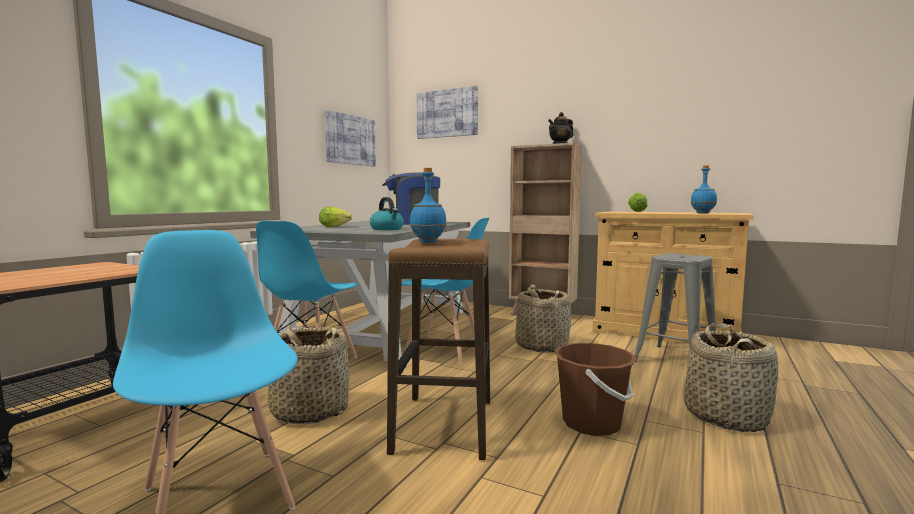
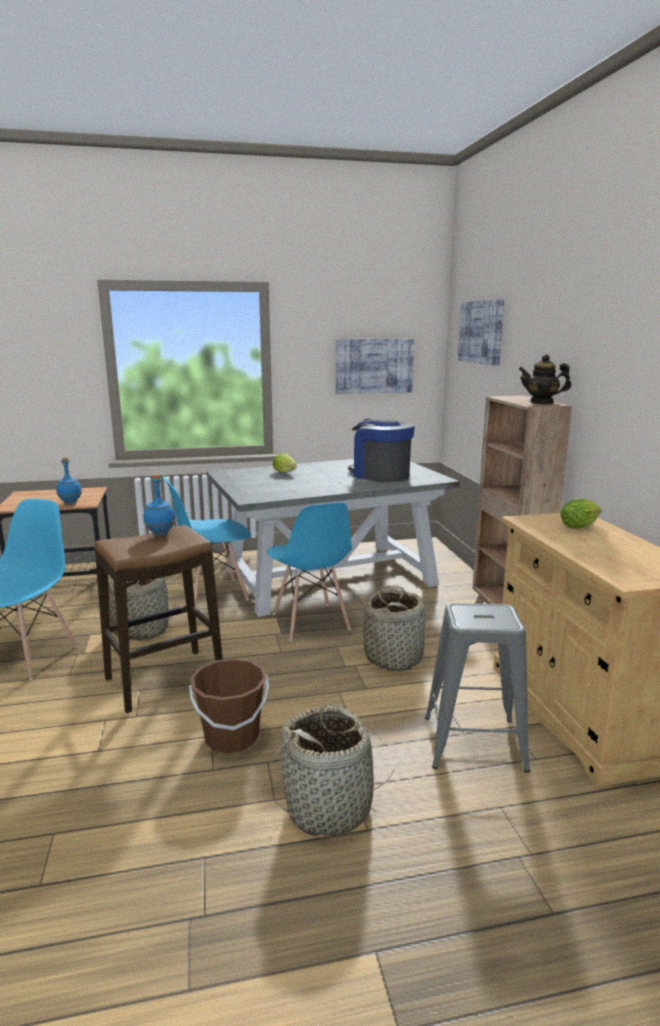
camera: 50 degrees right, 10 degrees up
(387, 229) = (288, 490): kettle -> none
(702, 213) = (602, 561): blue bottle -> blue bottle (71, 503)

